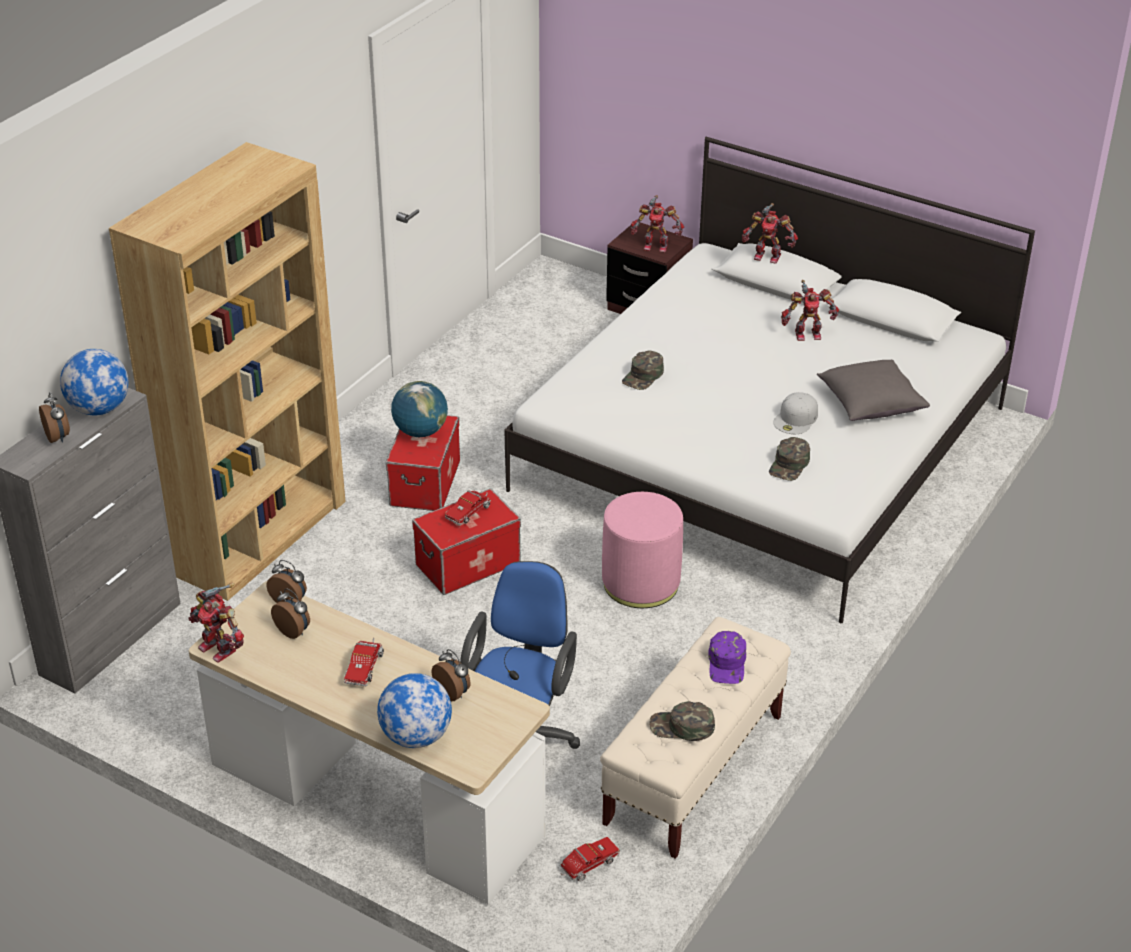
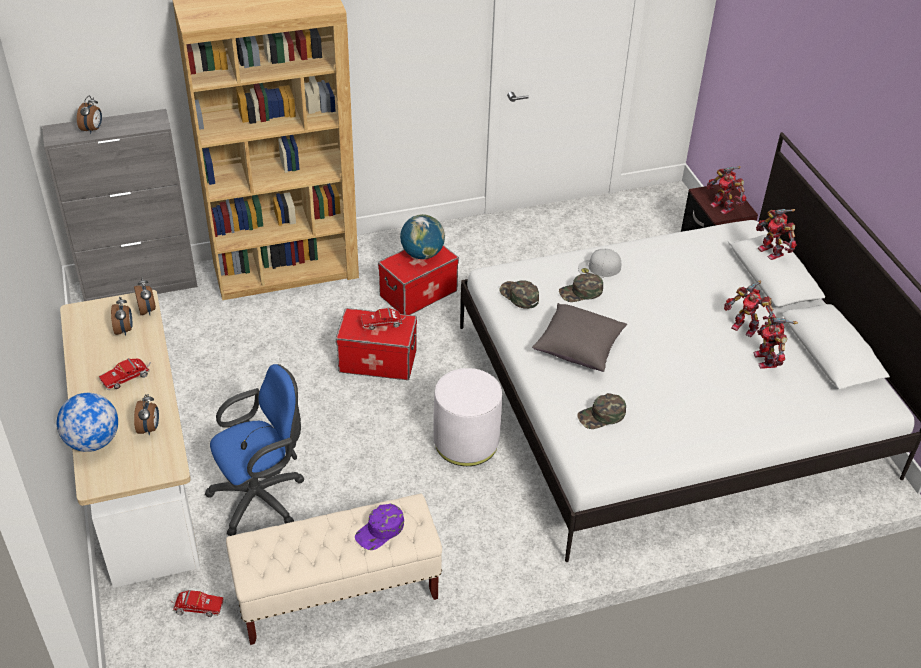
camera: 40 degrees right, 5 degrees up
(99, 409) = (135, 124): globe -> none
(219, 648) = (76, 315): toy robot -> toy robot (767, 360)
(641, 583) = (466, 442): pink ottoman -> white ottoman
(681, 727) = (293, 553): green cap -> green cap (519, 296)
(796, 419) = (652, 385): white cap -> white cap (599, 268)
(870, 404) = (725, 407): grey pillow -> grey pillow (579, 347)

